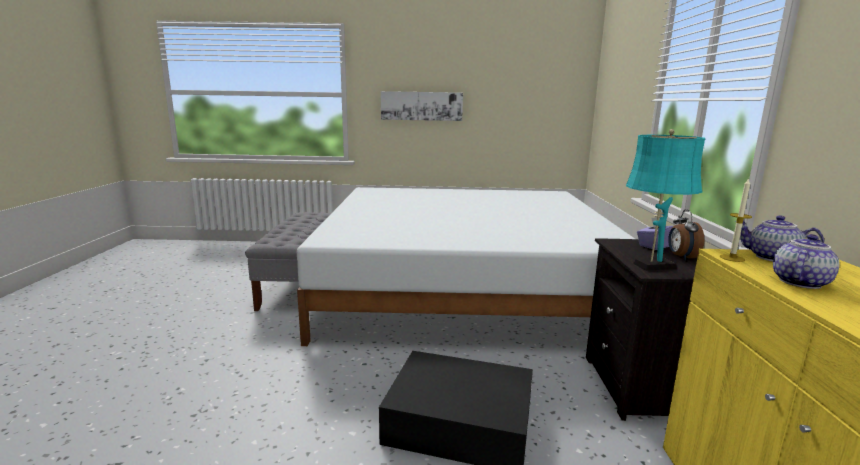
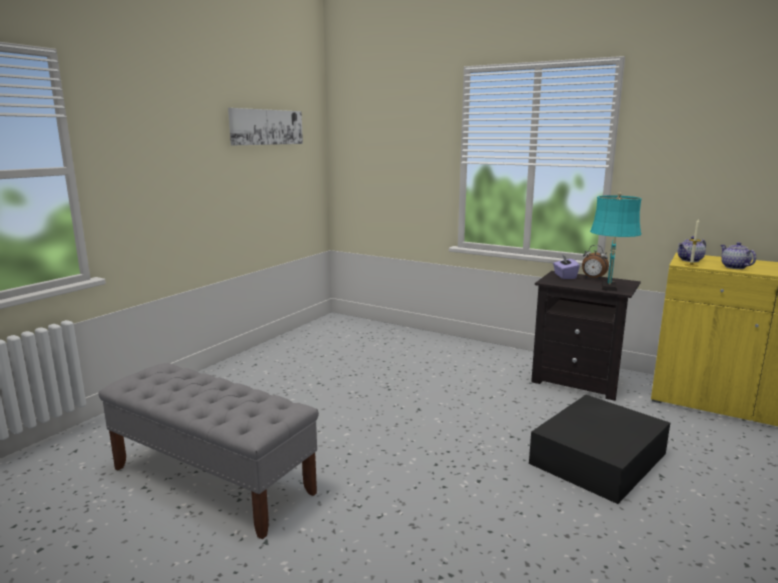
camera: 60 degrees left, 0 degrees up
(421, 106) = (181, 178): picture -> picture (266, 127)
(464, 287) = (358, 384): white bed -> none

